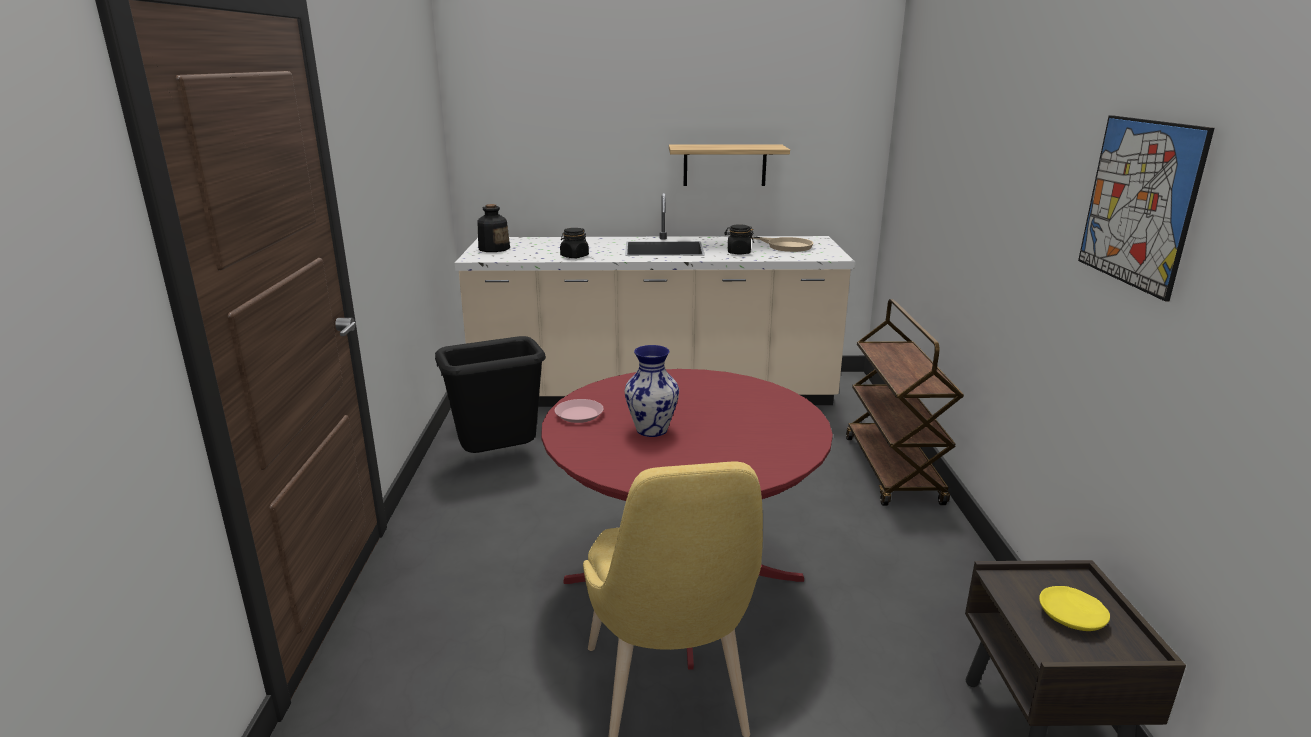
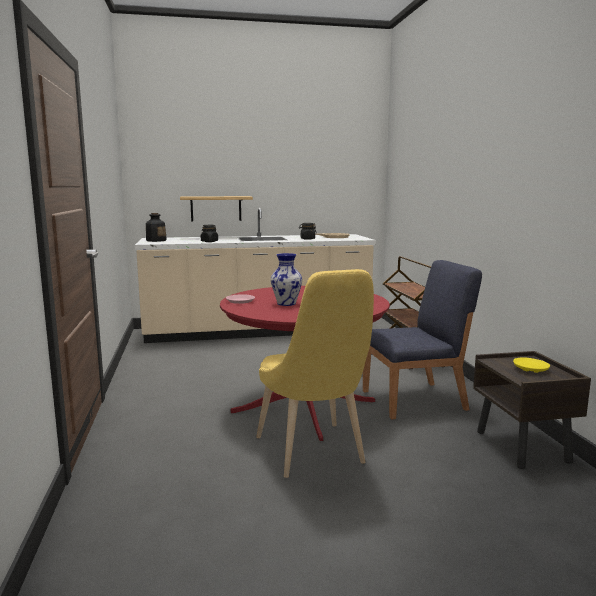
camera: 10 degrees left, 10 degrees down
(500, 459) = (168, 364): black trash can -> none
(724, 165) = (293, 192): shelf -> shelf (216, 208)
(874, 585) = (415, 400): none -> blue chair
(1139, 203) = (532, 162): picture -> none

